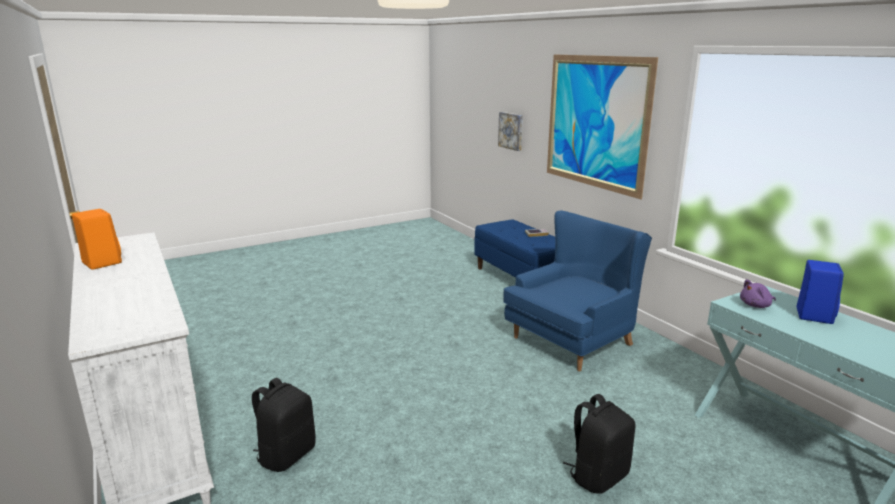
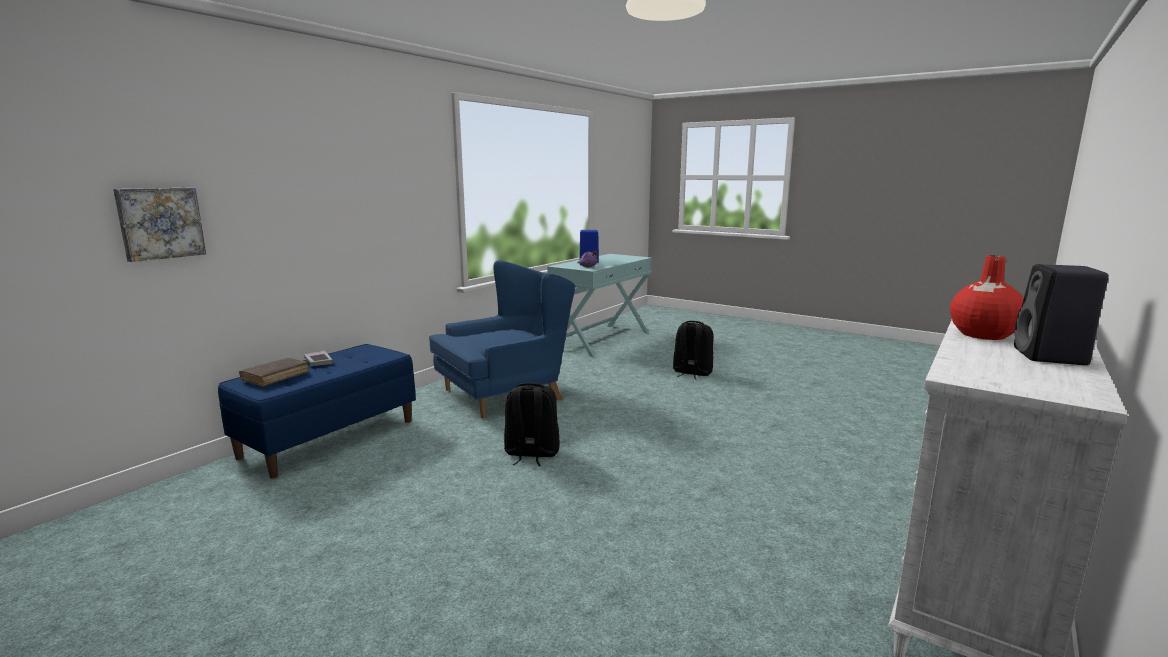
camera: 115 degrees left, 5 degrees down
(101, 262) = (1051, 357): orange speaker -> black speaker
(142, 267) = (982, 335): none -> red vase
(286, 455) = (845, 468): black backpack -> black backpack (531, 453)
(511, 227) = (275, 377): none -> brown book
(575, 340) = (506, 393): blue armchair -> blue armchair turned 120 degrees clockwise
(595, 122) = (358, 177): picture -> none

